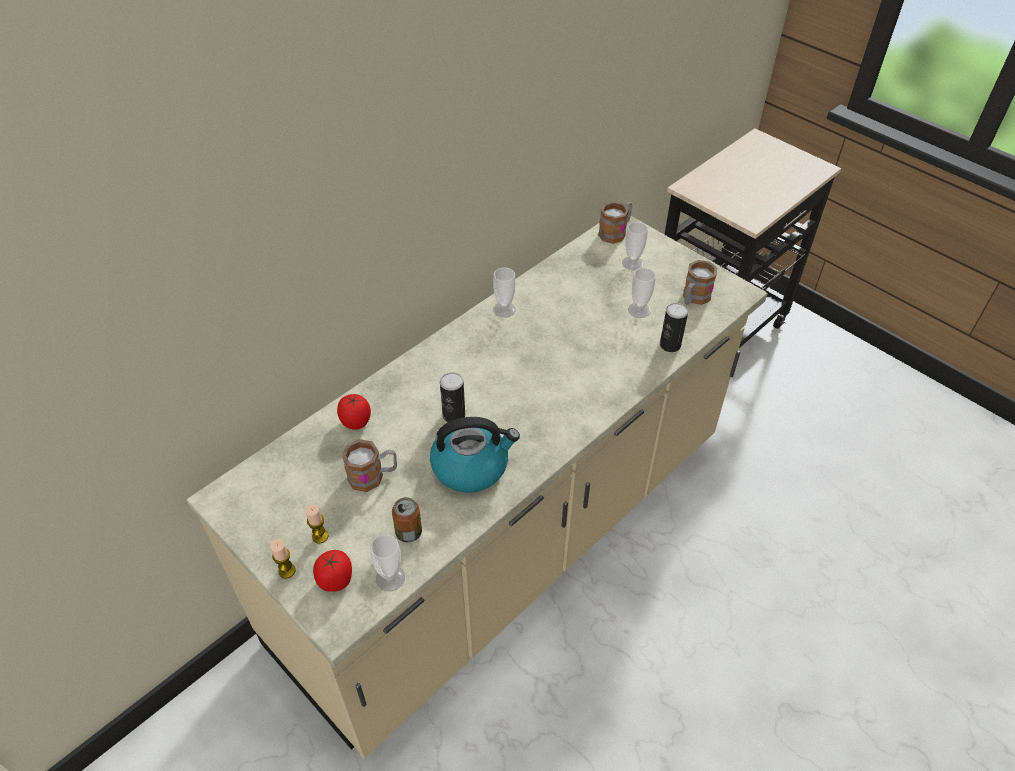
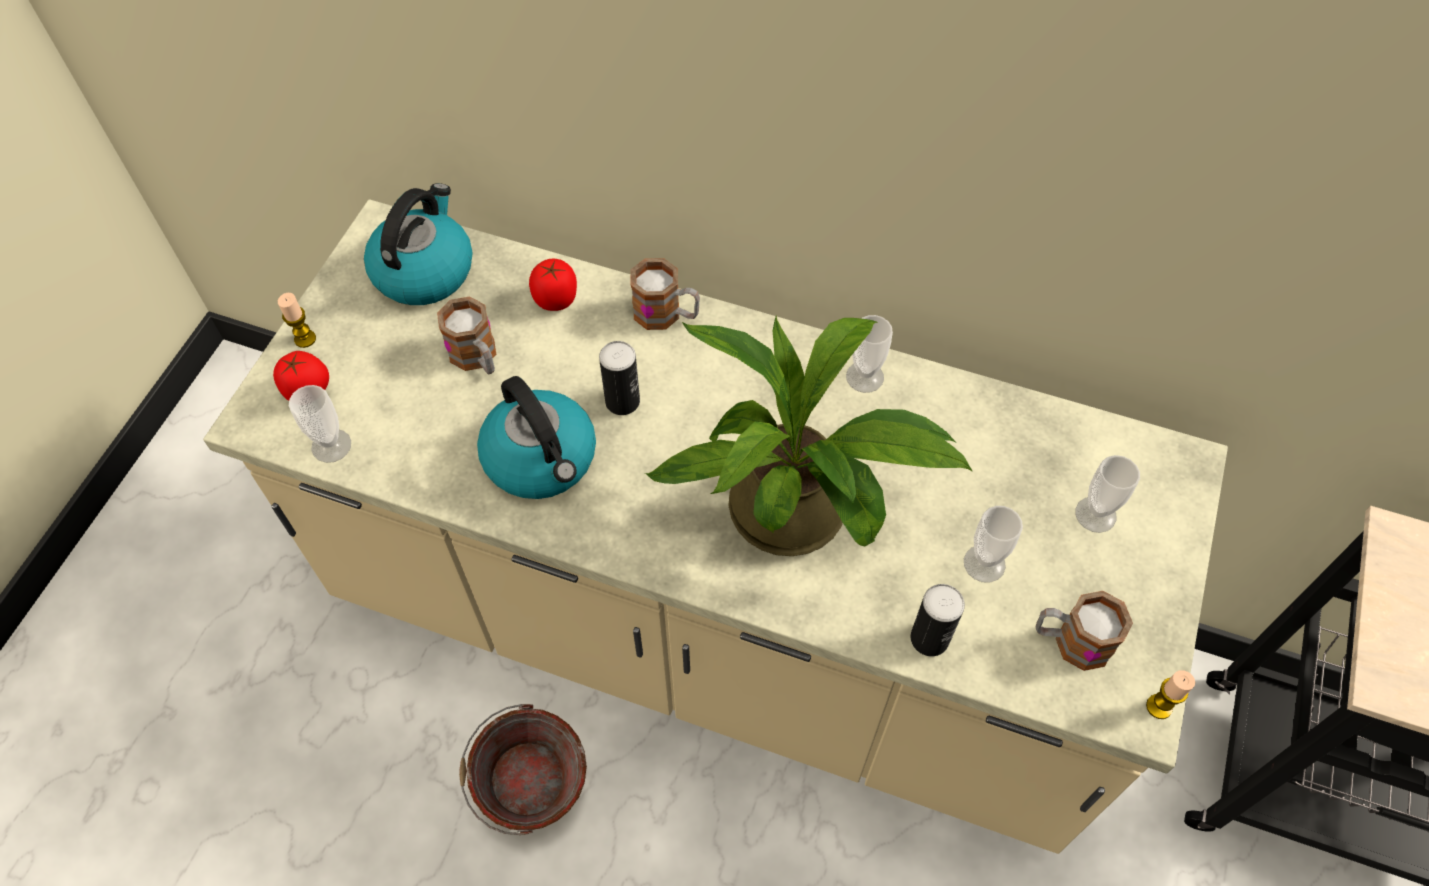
camera: 65 degrees right, 10 degrees up
(278, 484) = (424, 270): none -> kettle
(320, 536) = (365, 347): candle -> candle (1159, 706)
(409, 532) = (406, 435): can -> none
(570, 684) = (536, 800): none -> bucket
(576, 367) = (799, 518): none -> potted plant
(616, 232) = (1159, 461): mug -> mug (666, 314)

